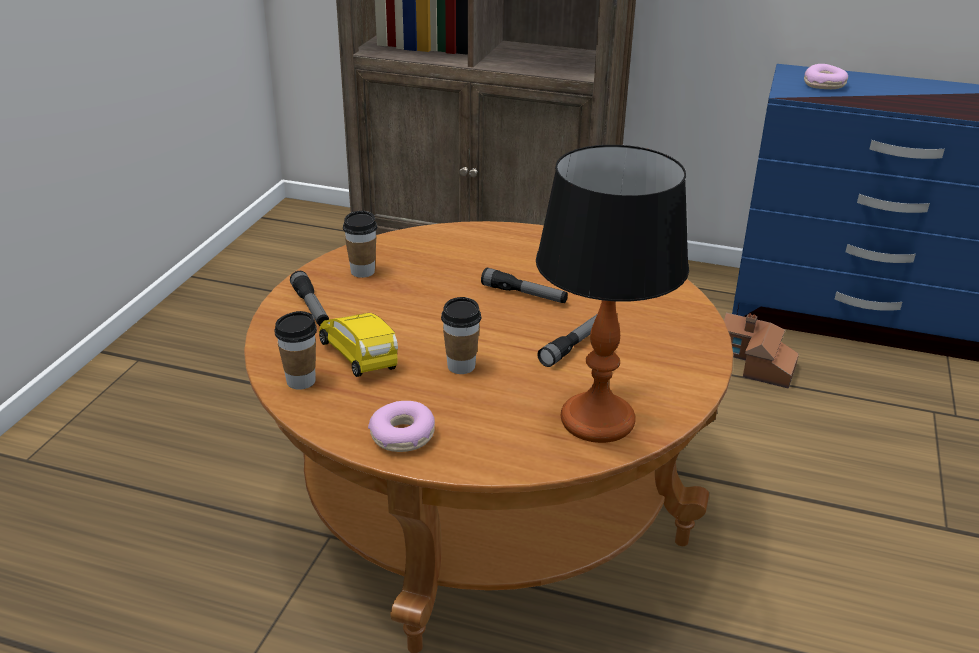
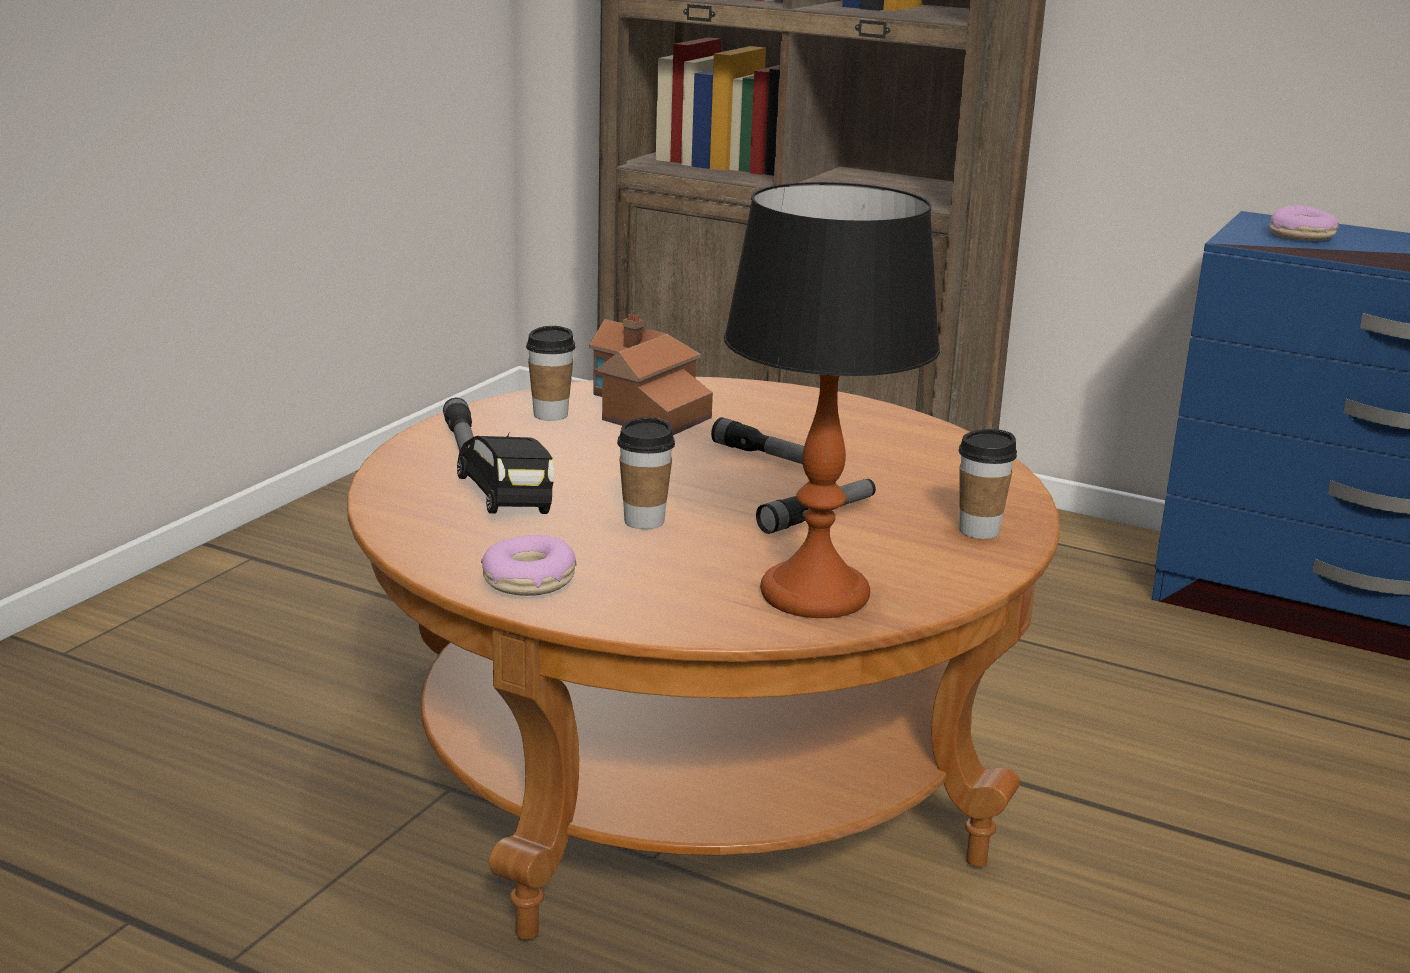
camera: 10 degrees right, 10 degrees down
(301, 381) = (414, 514): cup -> cup (979, 531)
(360, 357) = (506, 499): yellow toy car -> black toy car
(756, 364) = (1173, 658): toy house -> toy house (643, 409)

